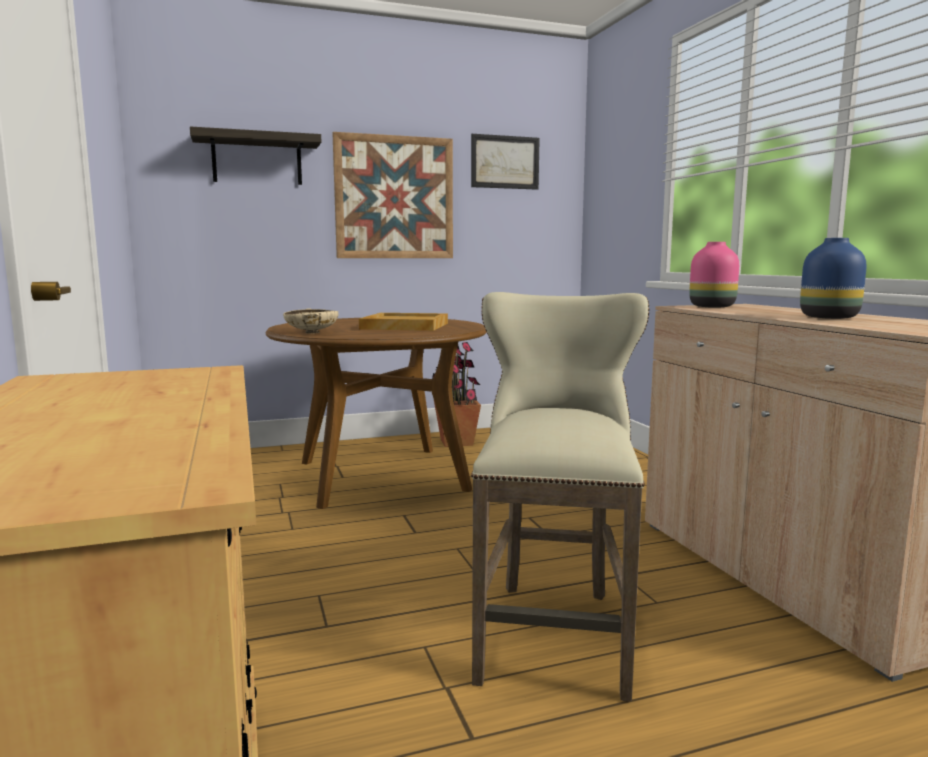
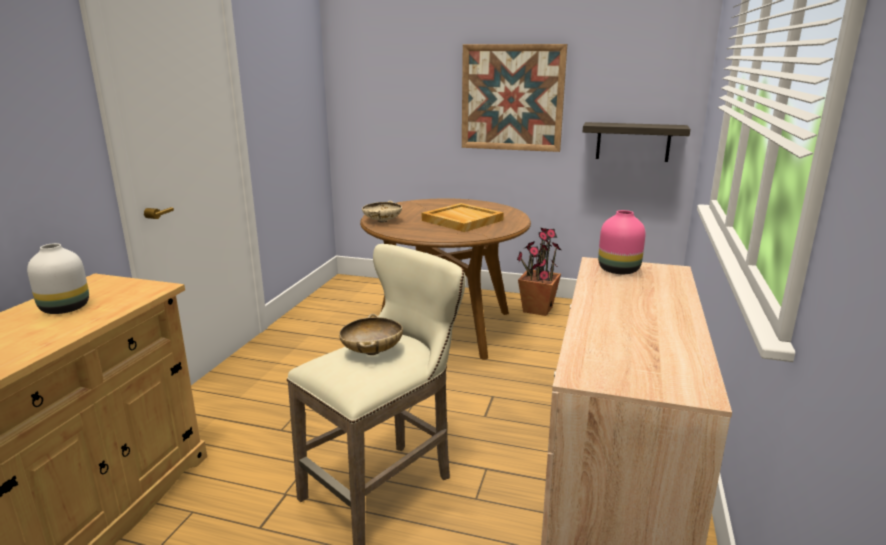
camera: 35 degrees right, 10 degrees up
(96, 399) = (66, 308): none -> white vase
(257, 160) = (407, 70): shelf -> shelf (633, 142)
(505, 162) = (620, 63): picture -> none
(556, 419) = (372, 351): none -> beige bowl
(830, 318) = (626, 322): blue vase -> none

